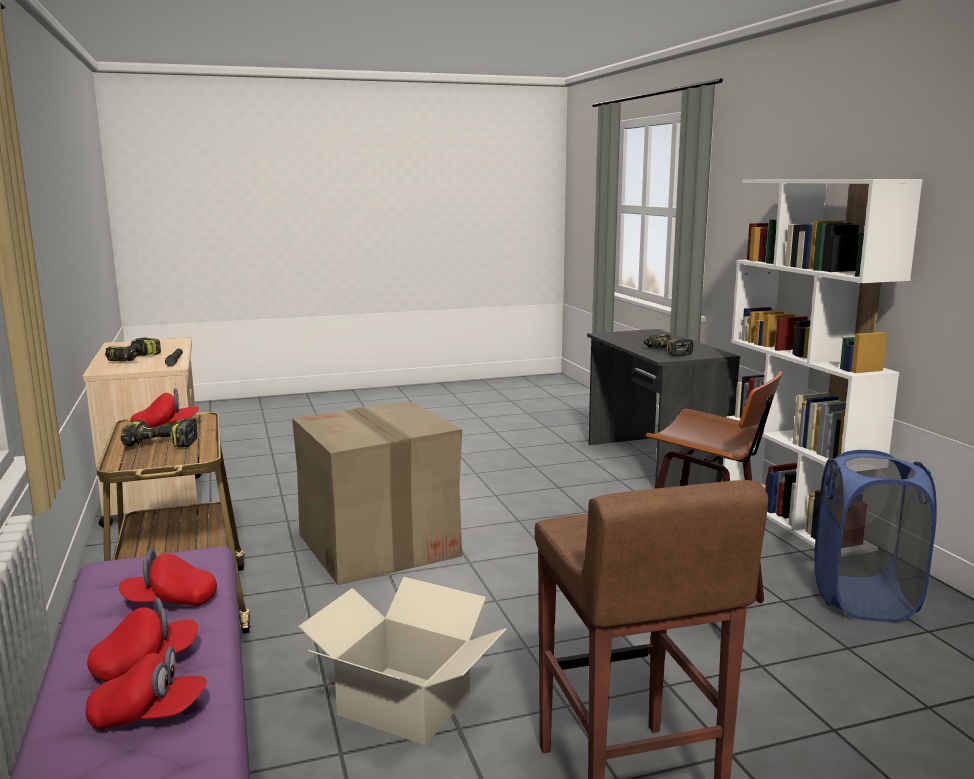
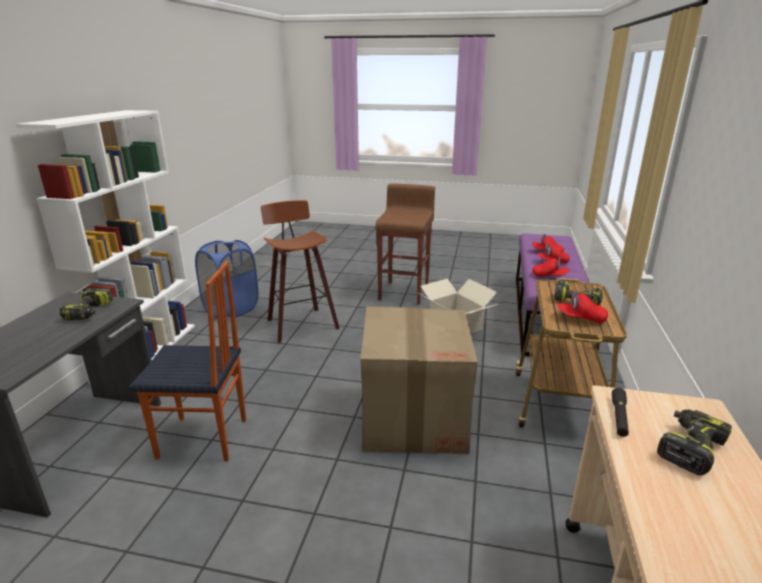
camera: 150 degrees left, 10 degrees up
(566, 485) = (203, 439): none -> chair

